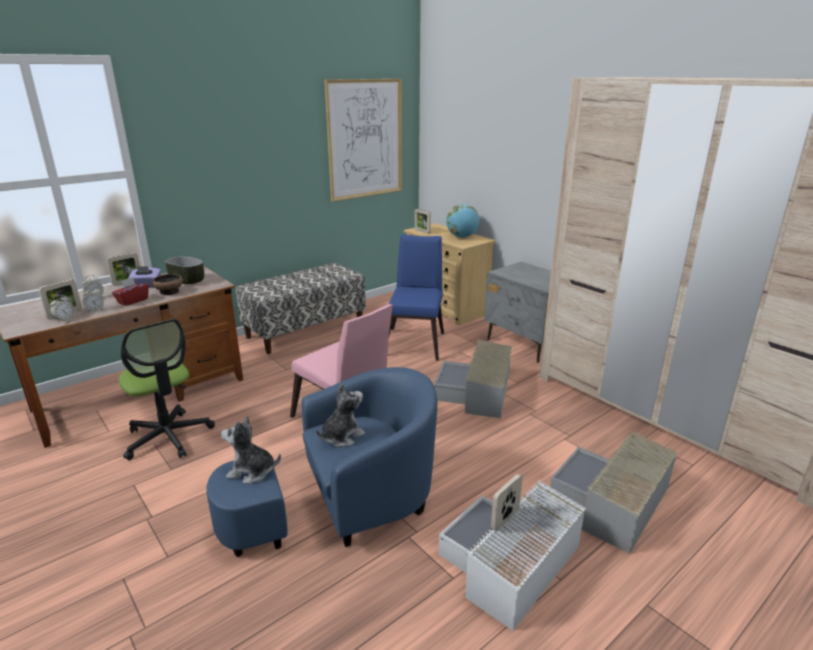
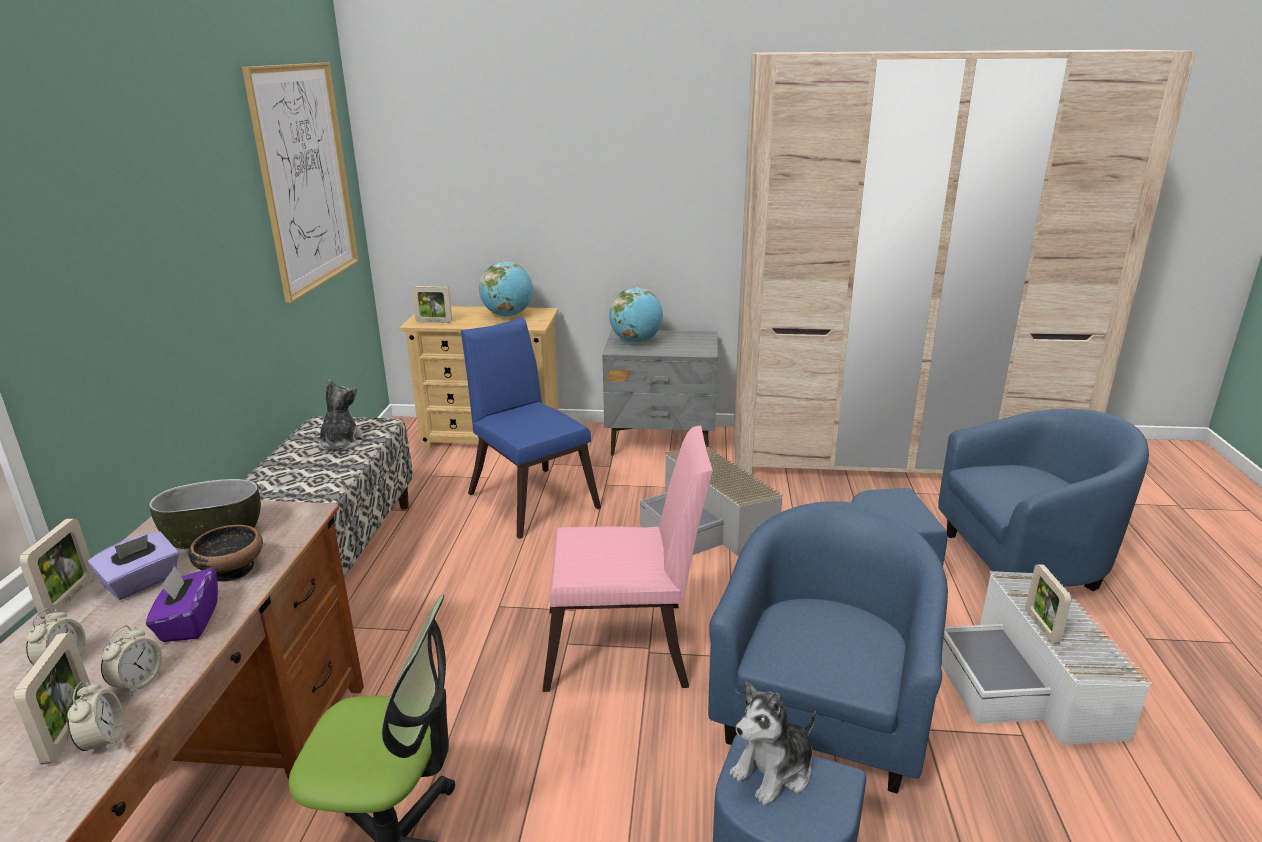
camera: 45 degrees left, 0 degrees up
(132, 301) = (189, 622): red tissue box -> purple tissue box
(341, 436) = (801, 645): plush toy -> plush toy (341, 443)
(519, 271) = (636, 341): none -> globe
(611, 502) = (991, 567): grey storage box -> blue armchair

